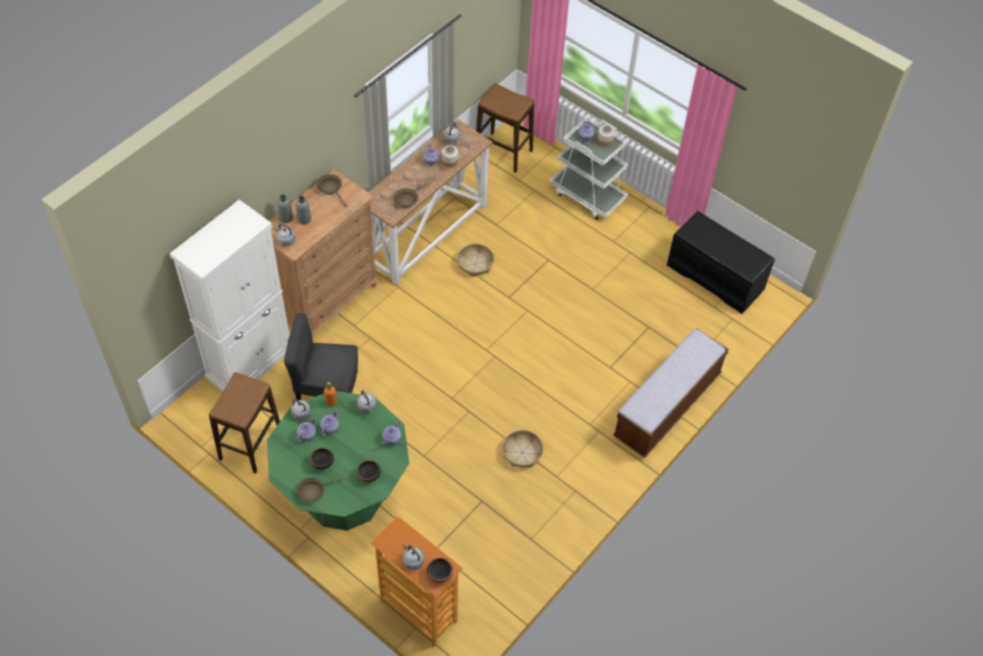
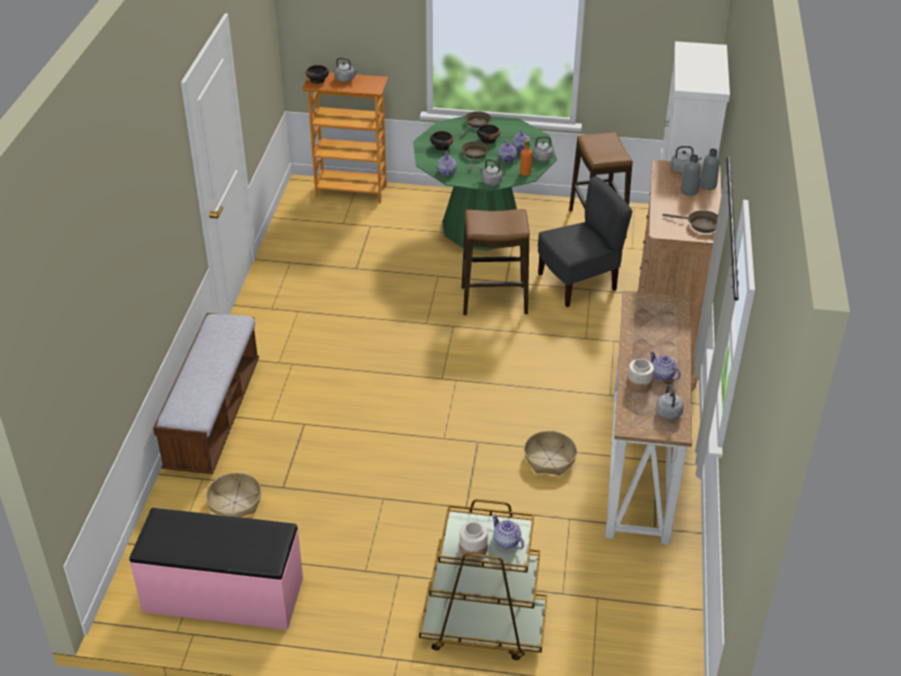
camera: 150 degrees right, 15 degrees down
(407, 199) = (639, 322): brown frying pan -> brown frying pan (475, 155)
(503, 152) = (656, 630): stool -> stool (494, 301)
(522, 453) = (345, 314): basket -> basket (235, 502)
(588, 195) = (483, 627): white cart -> brown cart
(715, 277) = (223, 595): black bench -> pink bench

